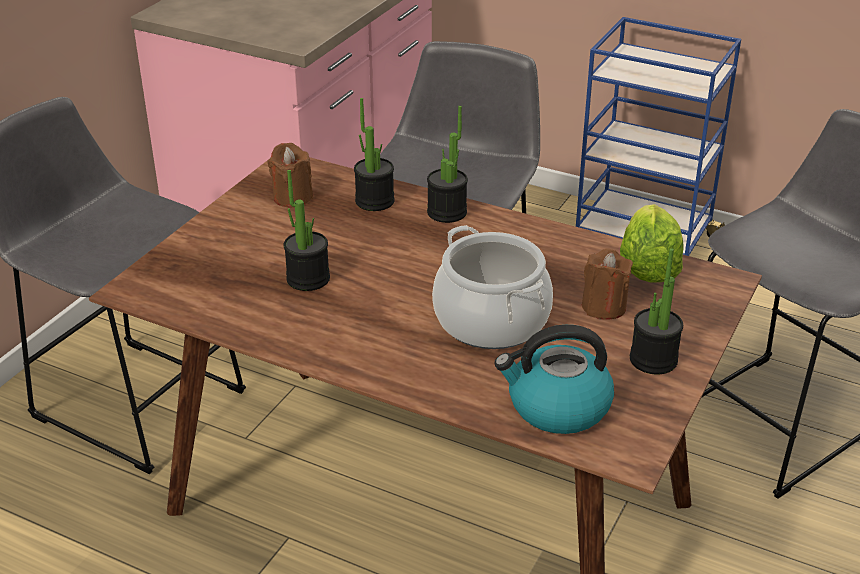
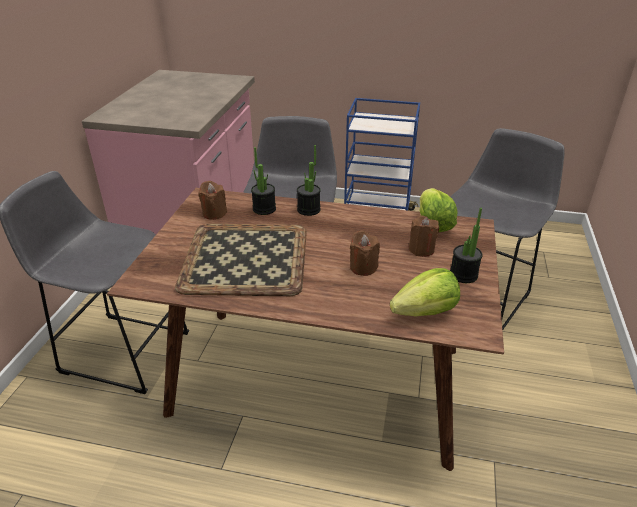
camera: 15 degrees left, 0 degrees up
(308, 279) = (244, 259): potted plant -> tray
(491, 321) = (363, 267): cooking pot -> brown candle
(557, 407) = (425, 312): kettle -> lettuce

